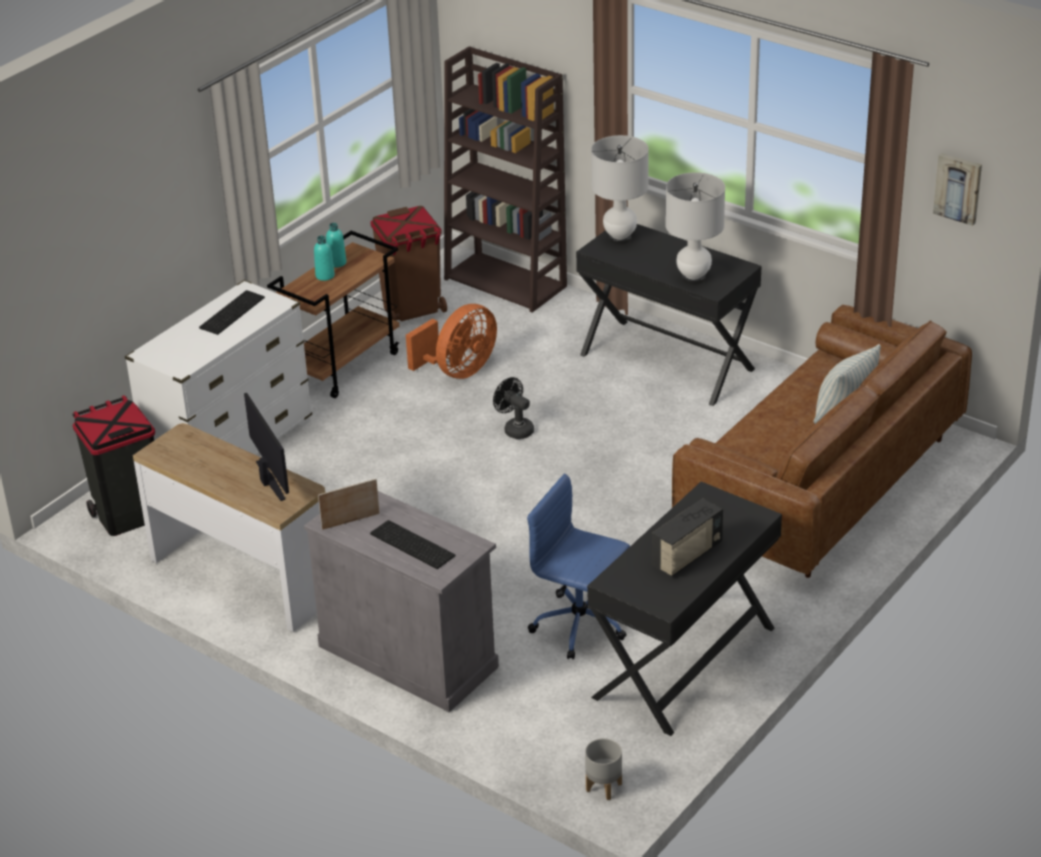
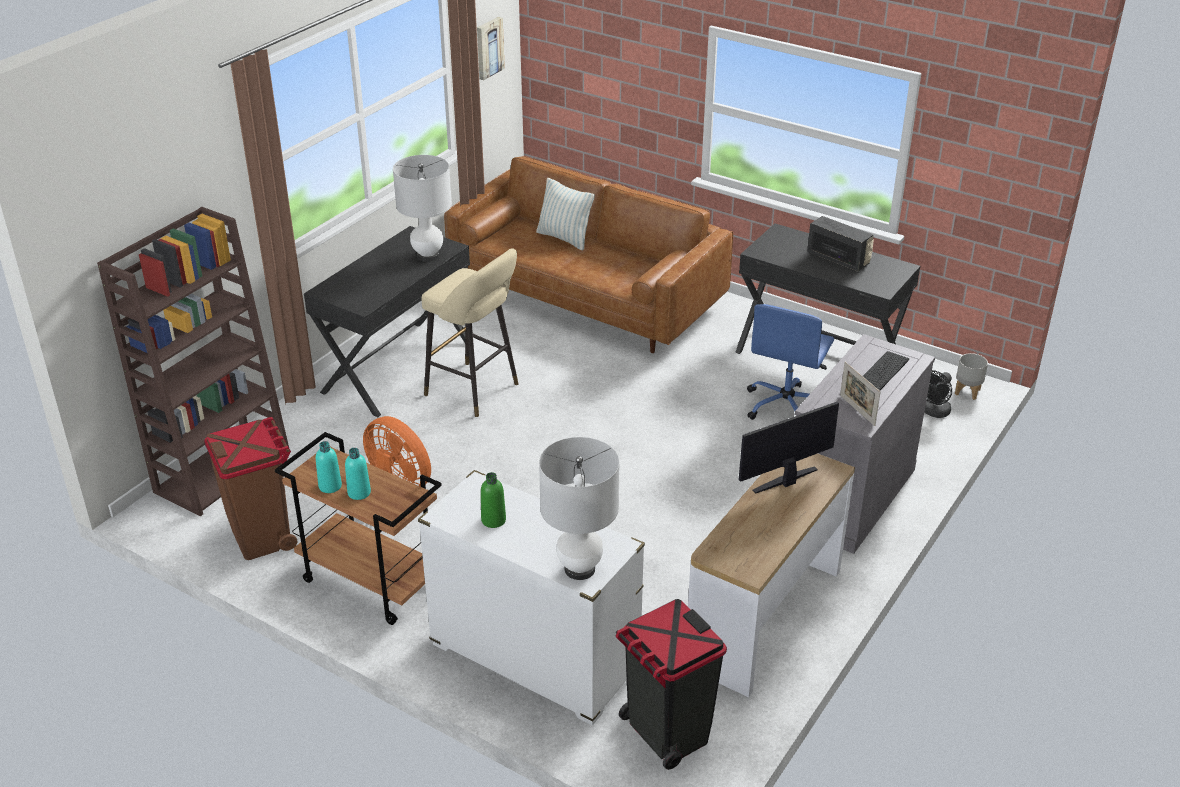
camera: 95 degrees left, 0 degrees up
(231, 312) = (493, 520): keyboard -> green bottle
(515, 429) = (503, 452): black fan -> black fan (934, 412)
(619, 239) = (345, 293): white table lamp -> white table lamp (579, 569)
(622, 410) = (476, 391): none -> beige stool

